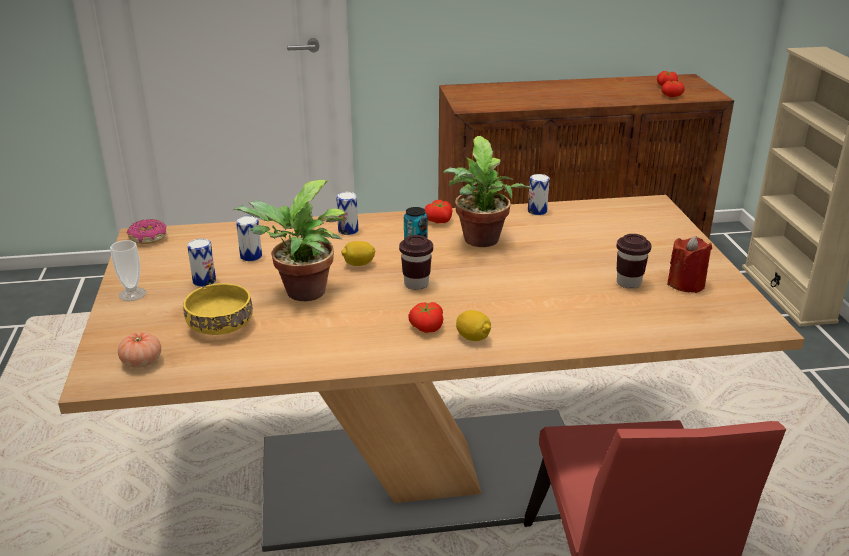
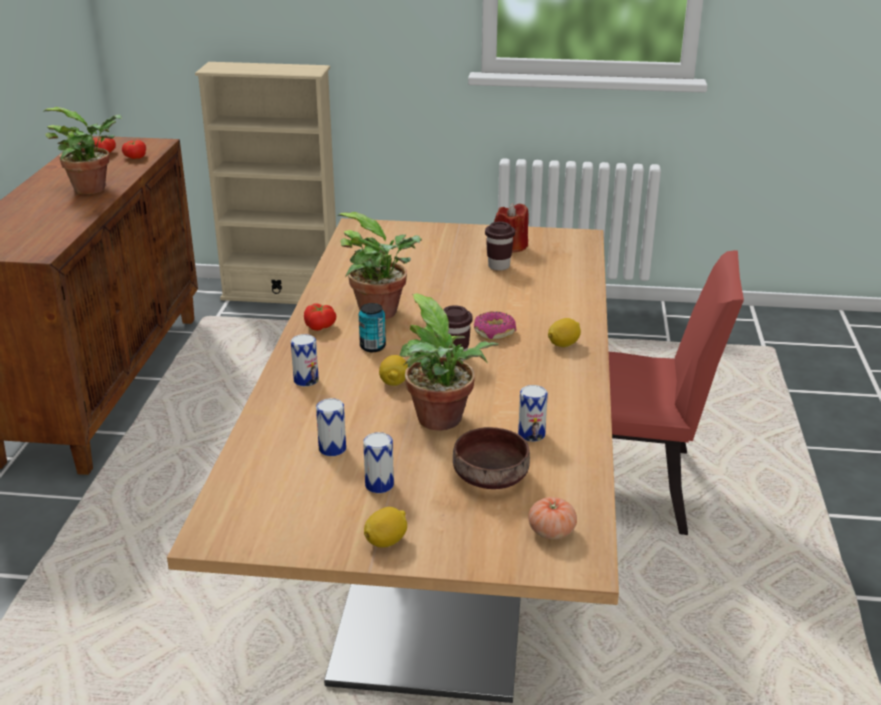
camera: 75 degrees left, 0 degrees up
(132, 294) = (386, 541): cup -> lemon
(148, 238) = (223, 529): donut -> donut (495, 332)
(220, 326) = (492, 477): yellow bowl -> brown bowl
(425, 327) = (538, 363): tomato -> none
(537, 211) = (334, 276): can -> can (531, 434)
(593, 97) = (94, 188): none -> potted plant

